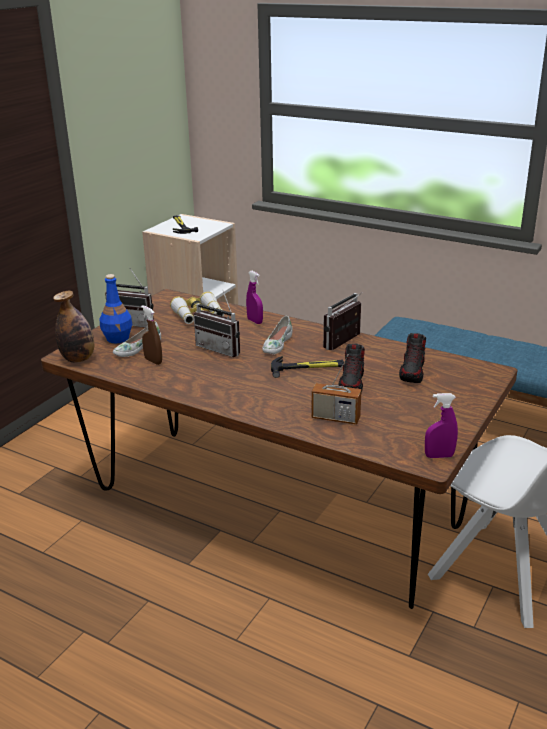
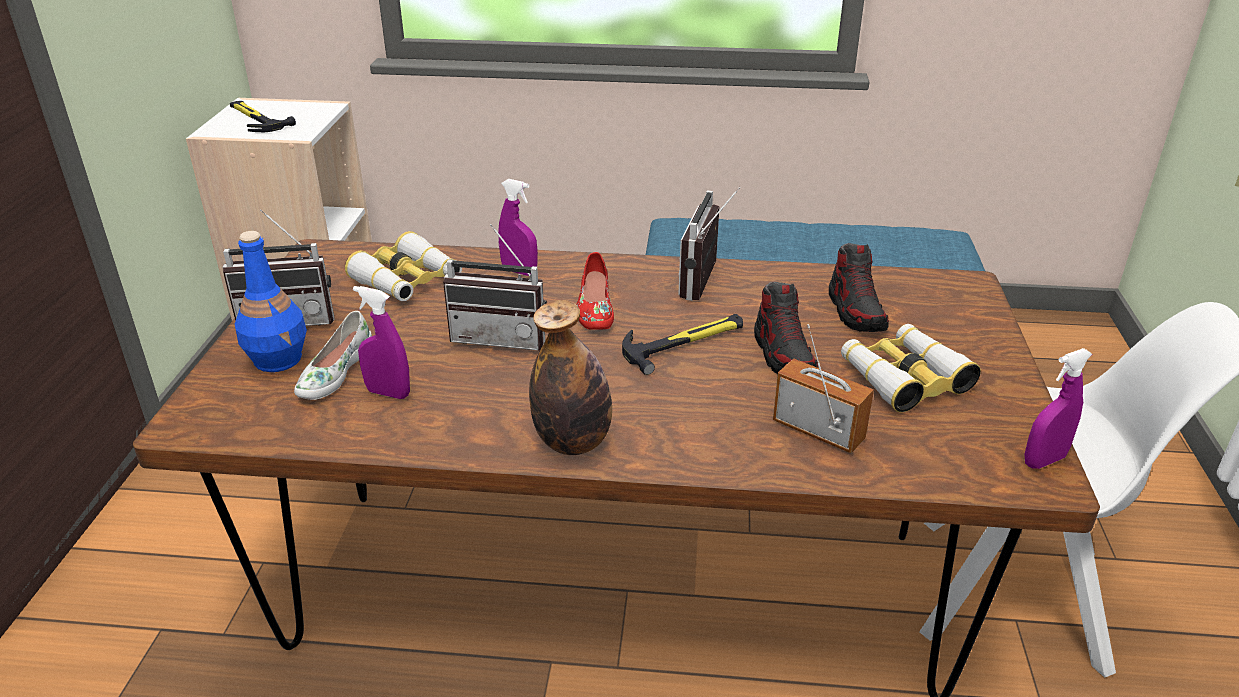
camera: 25 degrees left, 5 degrees up
(78, 359) = (222, 425): bottle -> bottle (573, 442)
(153, 361) = (388, 393): brown spray bottle -> purple spray bottle
(276, 344) = (594, 308): white shoe -> red shoe
(335, 418) = (818, 430): radio -> radio turned 135 degrees counterclockwise
(405, 406) = (903, 378): none -> binoculars

